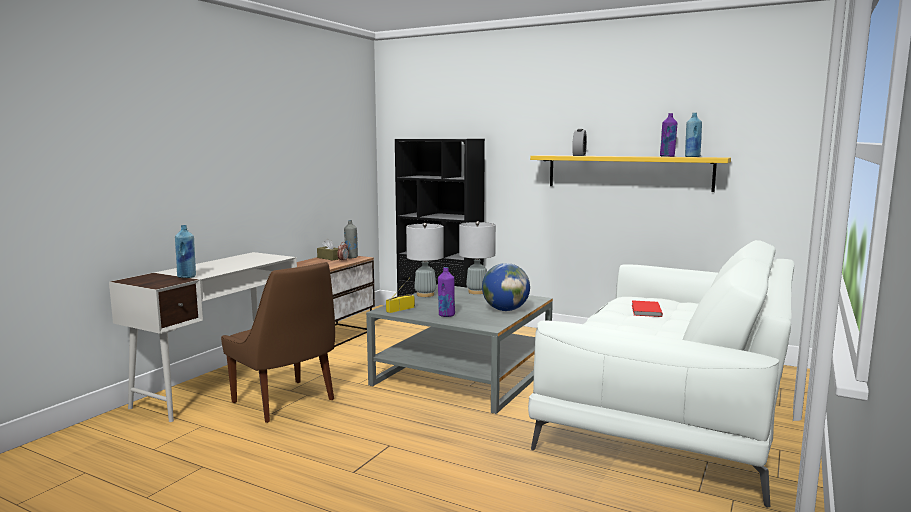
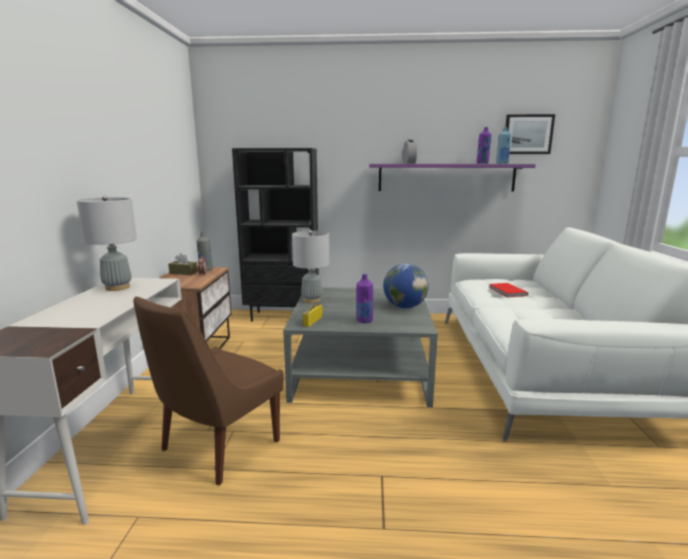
camera: 25 degrees left, 5 degrees up
(187, 277) = (73, 326): blue bottle -> none
(285, 402) = (217, 447): brown chair -> brown chair turned 105 degrees clockwise
(476, 292) = (352, 291): grey table lamp -> grey table lamp (117, 287)
(628, 172) = (446, 177): yellow shelf -> purple shelf
(731, 121) = (528, 134): none -> picture

